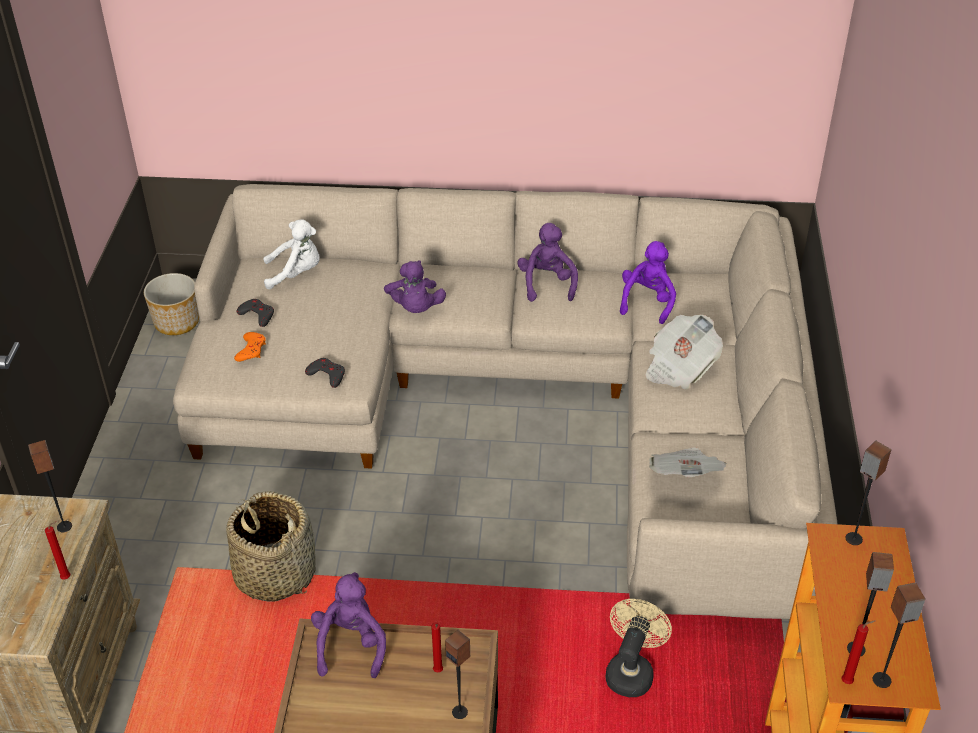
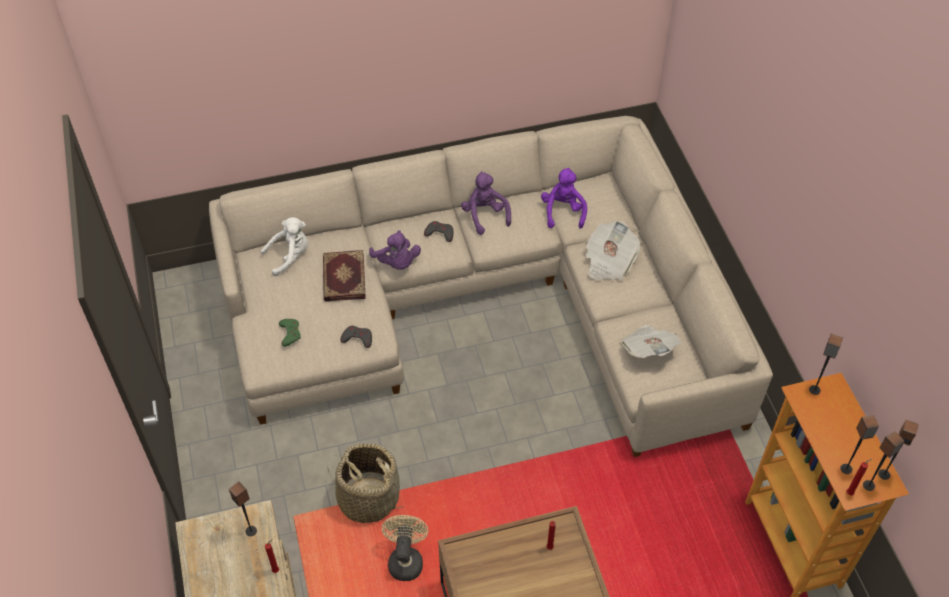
camera: 20 degrees left, 10 degrees up
(177, 322) = (185, 310): planter -> none
(251, 350) = (290, 333): orange game controller -> green game controller
(257, 315) = (279, 302): grey game controller -> grey game controller (439, 233)
(343, 308) = (343, 277): none -> book
(351, 645) = (482, 548): purple plush toy -> none
(460, 712) = (578, 572): speaker -> speaker (884, 474)
(631, 671) = (646, 493): beige fan -> beige fan (405, 559)

